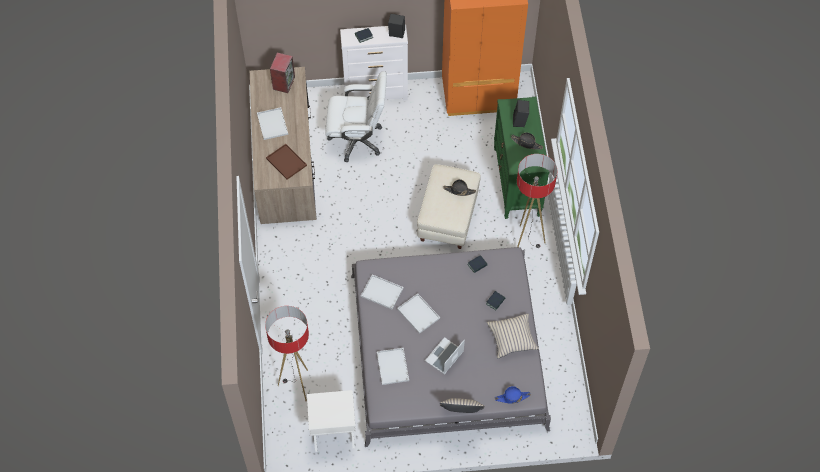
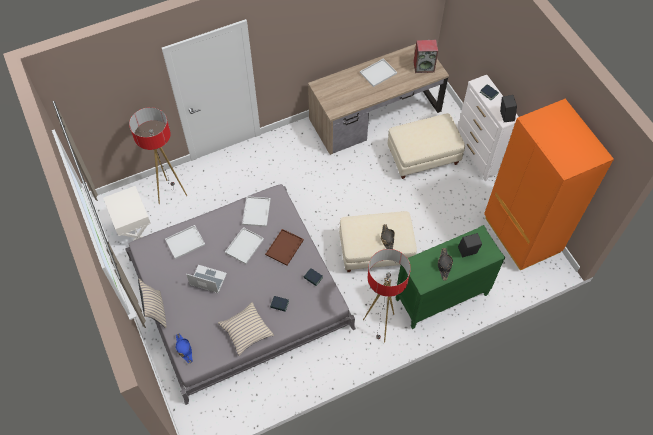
camera: 70 degrees right, 0 degrees up
(287, 162) = (345, 95): brown tray -> brown tray (284, 248)
(357, 140) = (423, 157): white office chair -> beige ottoman

